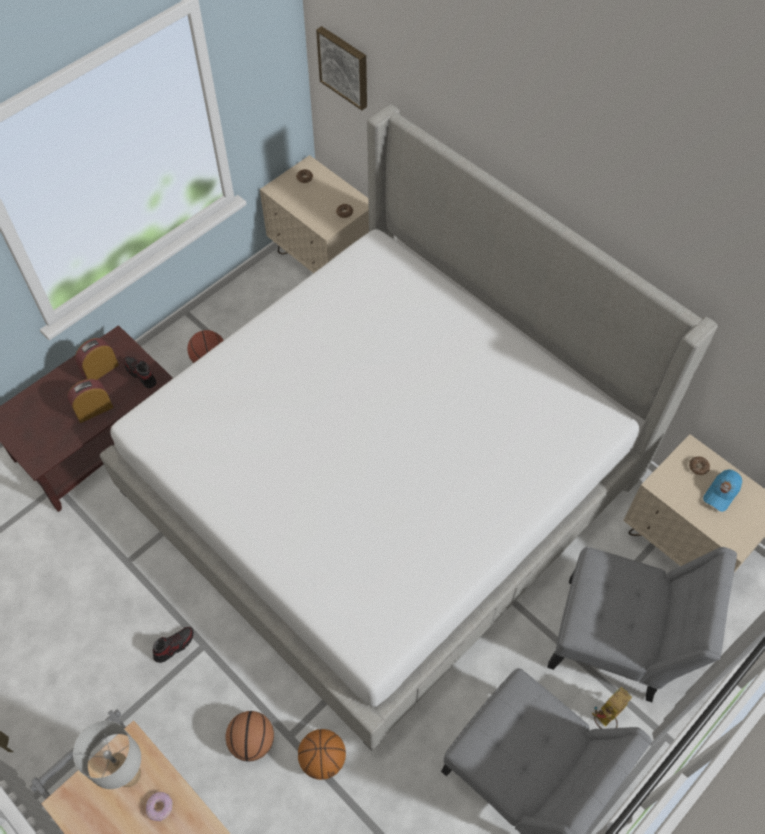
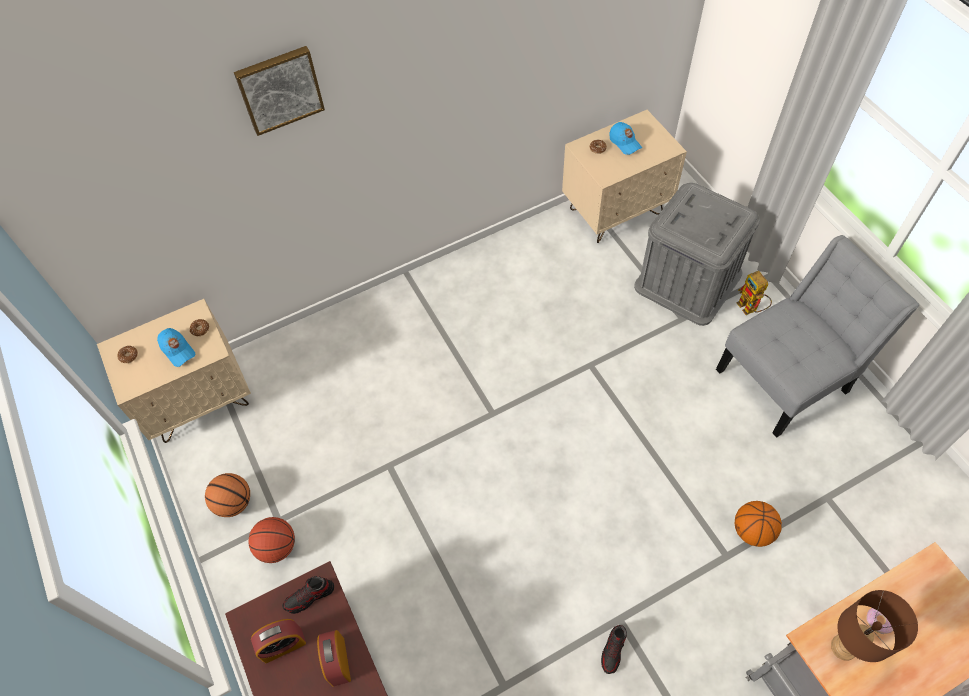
camera: 70 degrees left, 0 degrees up
(100, 370) = (283, 645): alarm clock -> alarm clock turned 90 degrees counterclockwise
(127, 774) = (843, 648): grey table lamp -> brown table lamp
(174, 646) = (613, 650): shoe -> shoe turned 135 degrees counterclockwise
(252, 741) = (726, 591): basketball -> basketball (234, 503)
(319, 206) = (177, 350): none -> blue cap
(344, 67) = (86, 213): picture -> picture (279, 89)
(382, 481) = (488, 412): bed -> none
(618, 641) = (688, 280): grey chair -> grey storage box

